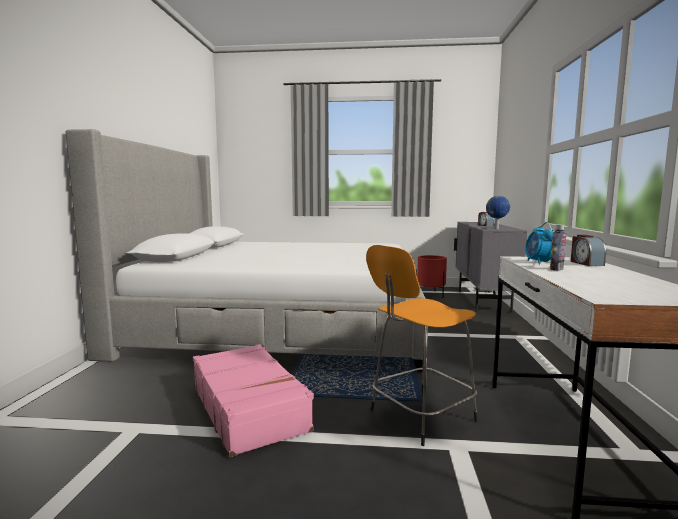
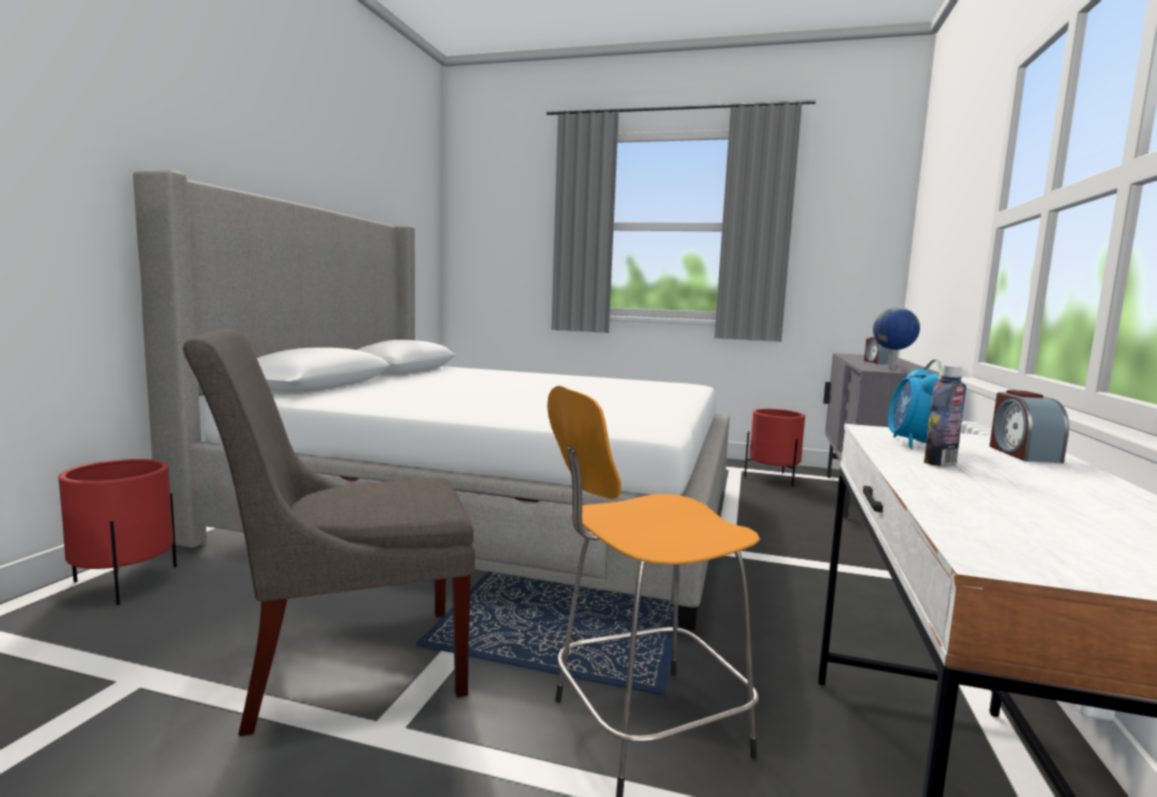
camera: 10 degrees right, 0 degrees up
(84, 384) = (124, 583): none -> red planter
(249, 408) = (345, 663): pink suitcase -> grey chair

